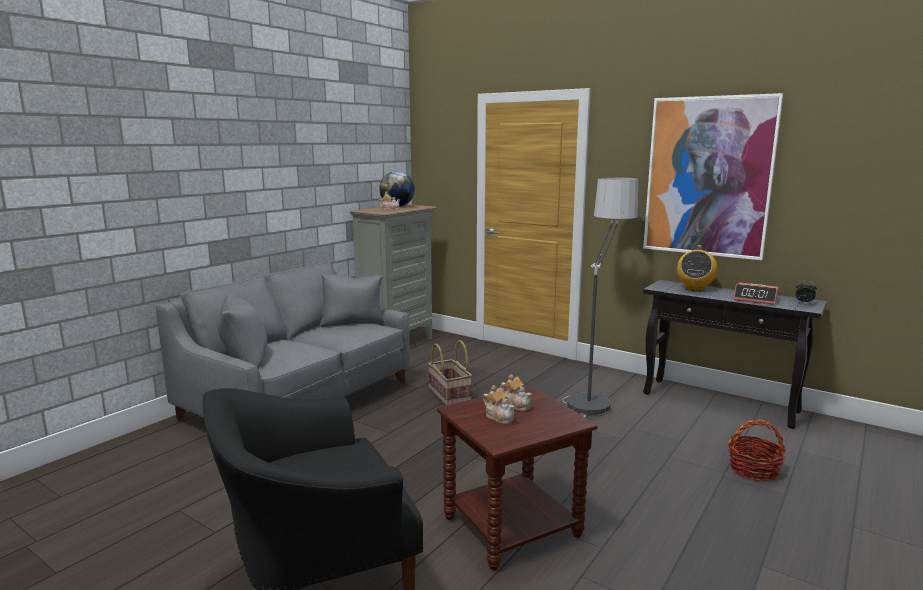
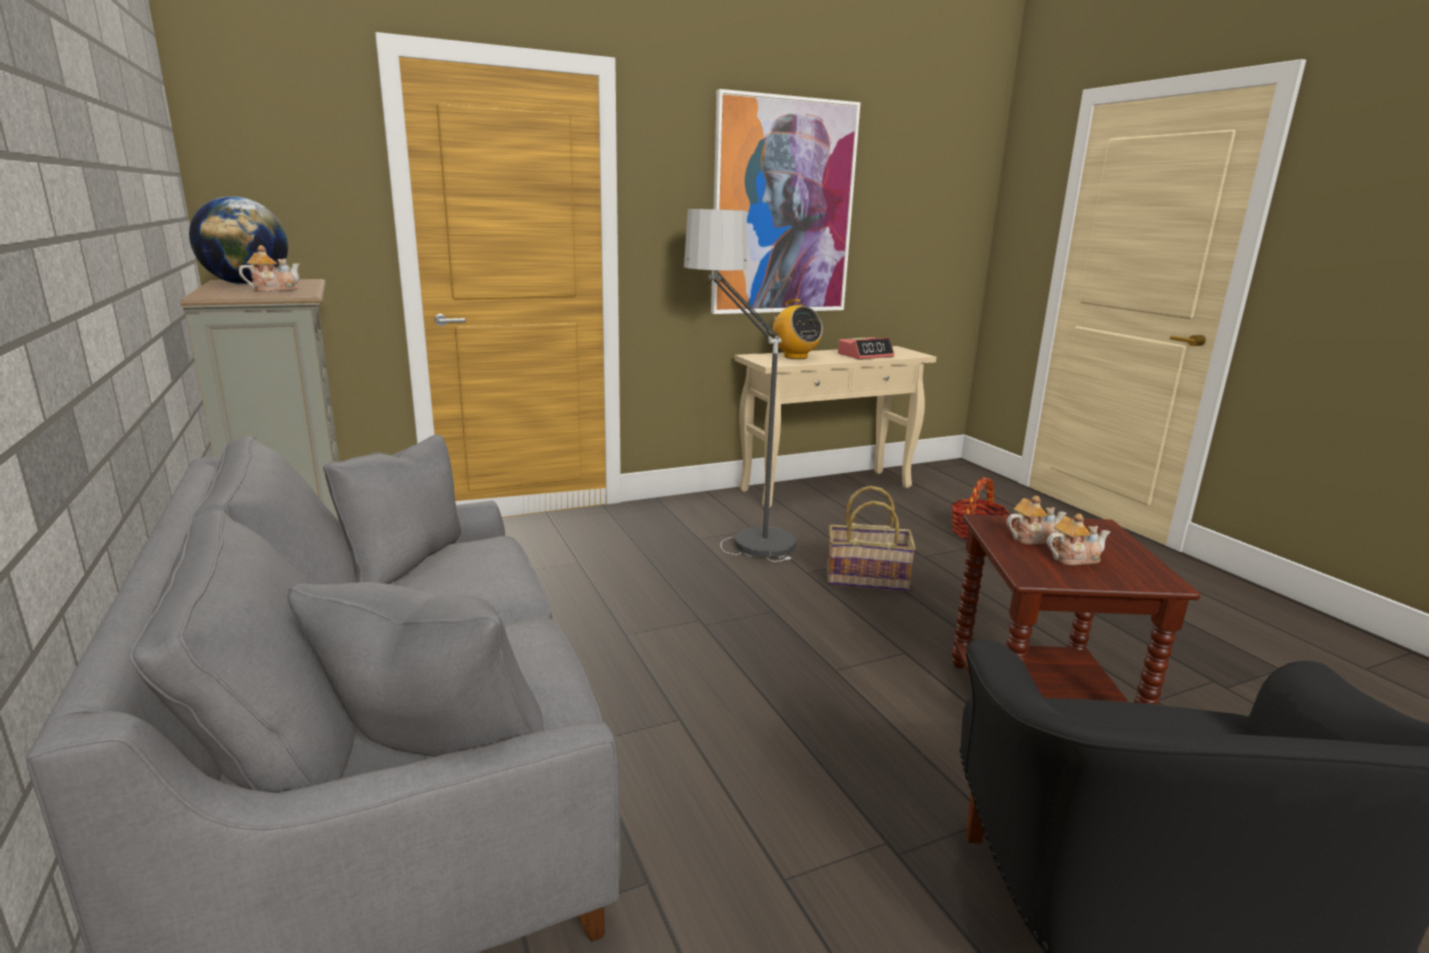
camera: 60 degrees left, 5 degrees up
(450, 396) = (610, 620): basket -> basket (867, 578)
(720, 402) = (827, 488): black console table -> beige console table
(803, 304) = (899, 351): alarm clock -> none

